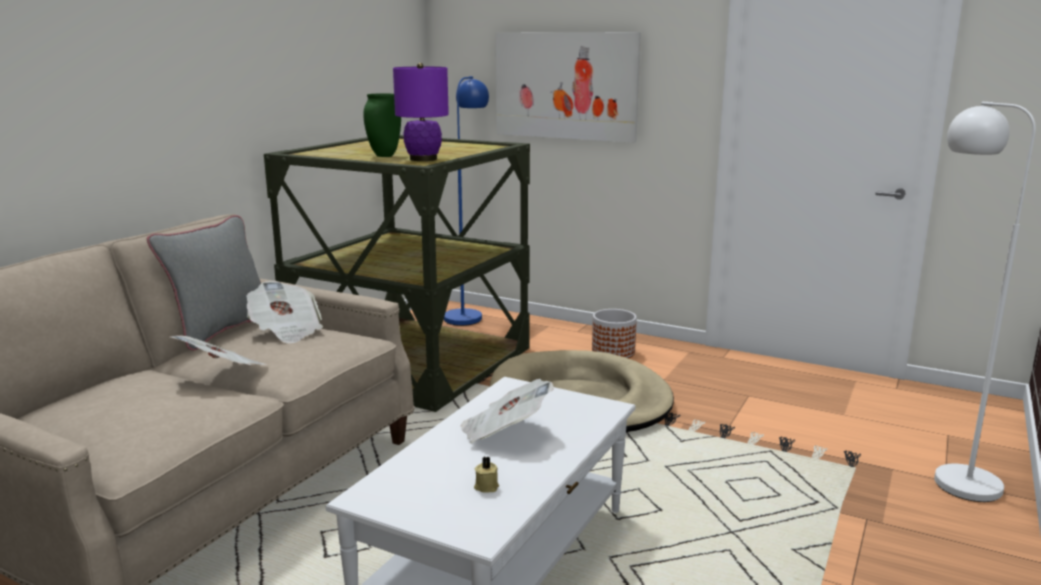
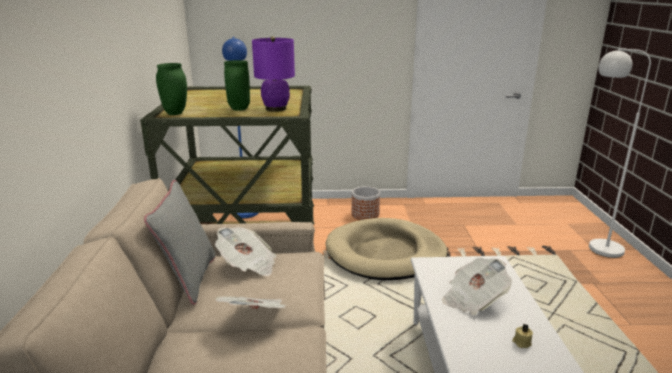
camera: 30 degrees left, 5 degrees up
(310, 153) = (174, 113): none -> green vase
(565, 85) = (305, 40): picture -> none

